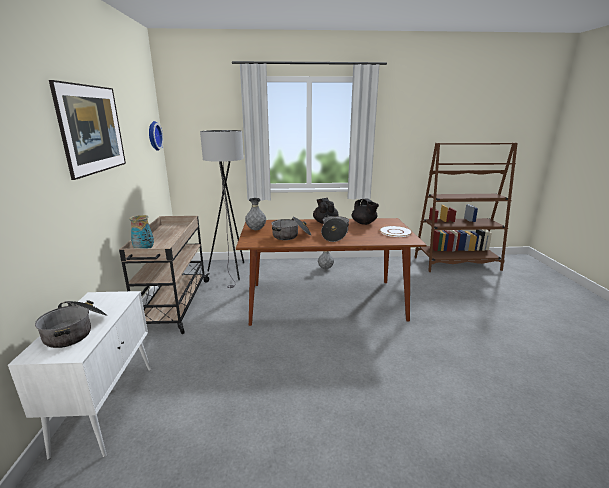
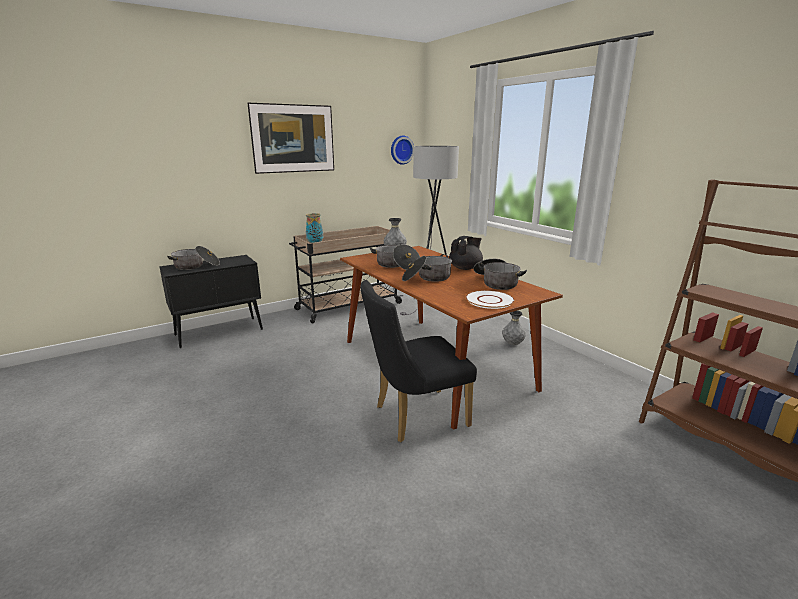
camera: 60 degrees right, 0 degrees up
(107, 407) = (220, 332): white cabinet -> black cabinet
(364, 223) = (496, 282): black teapot -> cooking pot
(388, 330) = (414, 417): none -> black chair

